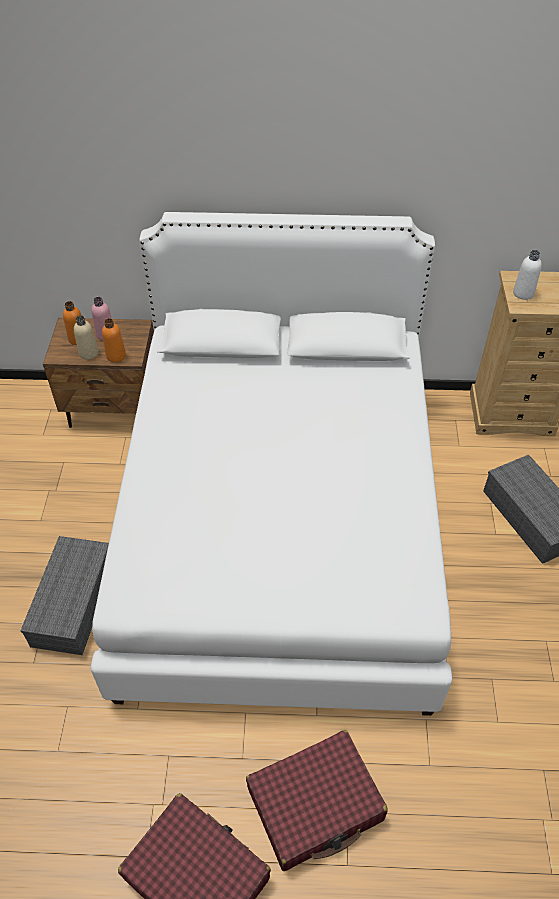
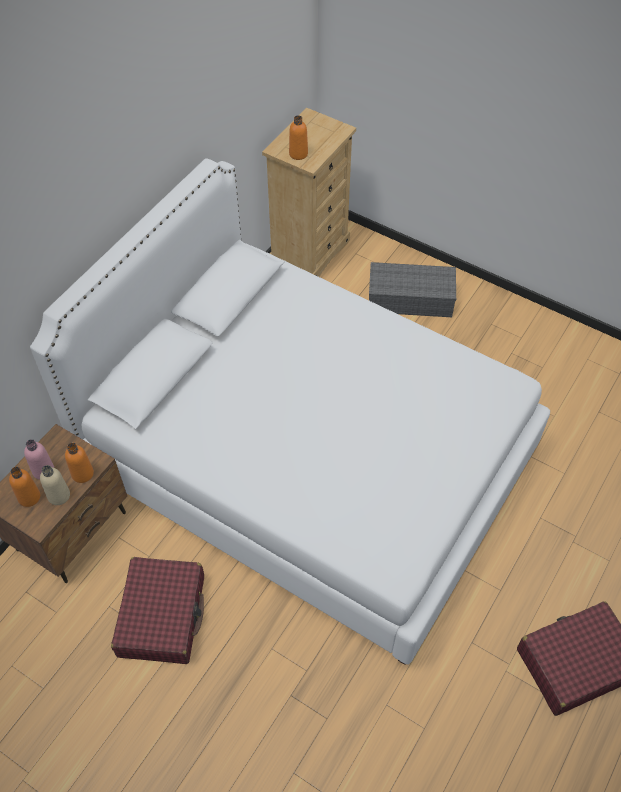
camera: 60 degrees left, 5 degrees up
(73, 601) = (282, 659): grey storage box -> none
(315, 805) = (559, 558): red suitcase -> red suitcase (162, 616)
(523, 293) = (298, 154): white bottle -> orange bottle

